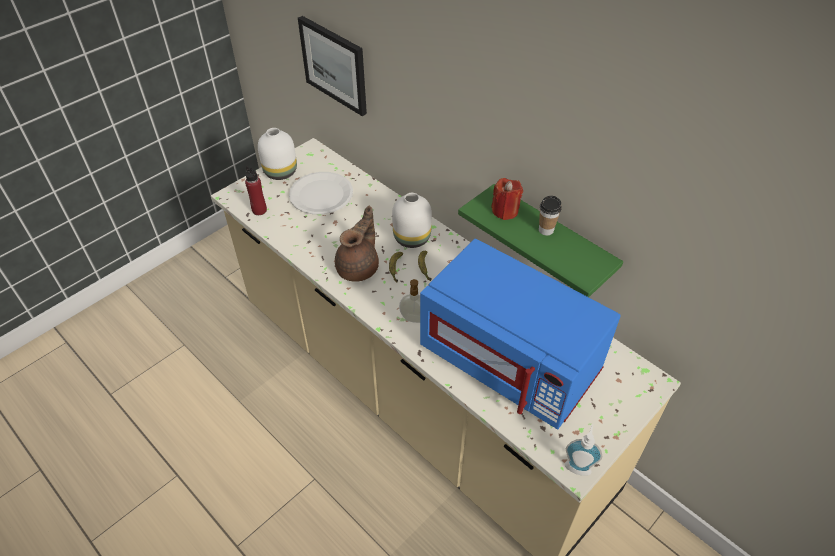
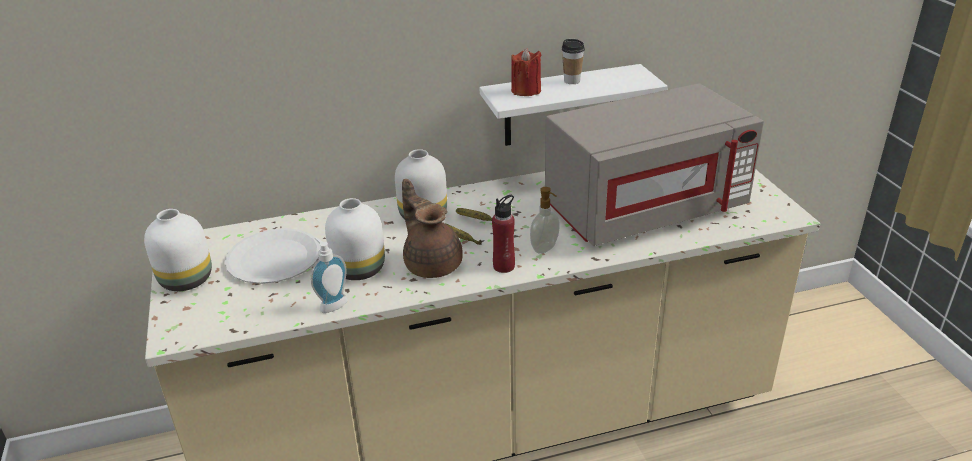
camera: 60 degrees left, 15 degrees down
(259, 210) = (238, 317): red bottle -> red bottle (504, 266)
(332, 236) = (358, 269): none -> white vase
(334, 65) = (183, 90): picture -> none
(510, 360) = (644, 209): blue microwave -> grey microwave
(550, 242) = (561, 106): green shelf -> white shelf
(578, 465) = (785, 212): soap dispenser -> soap dispenser (331, 304)

